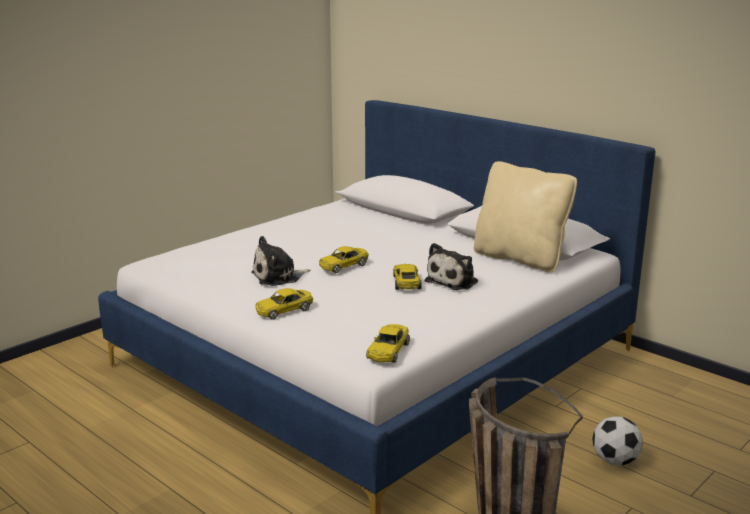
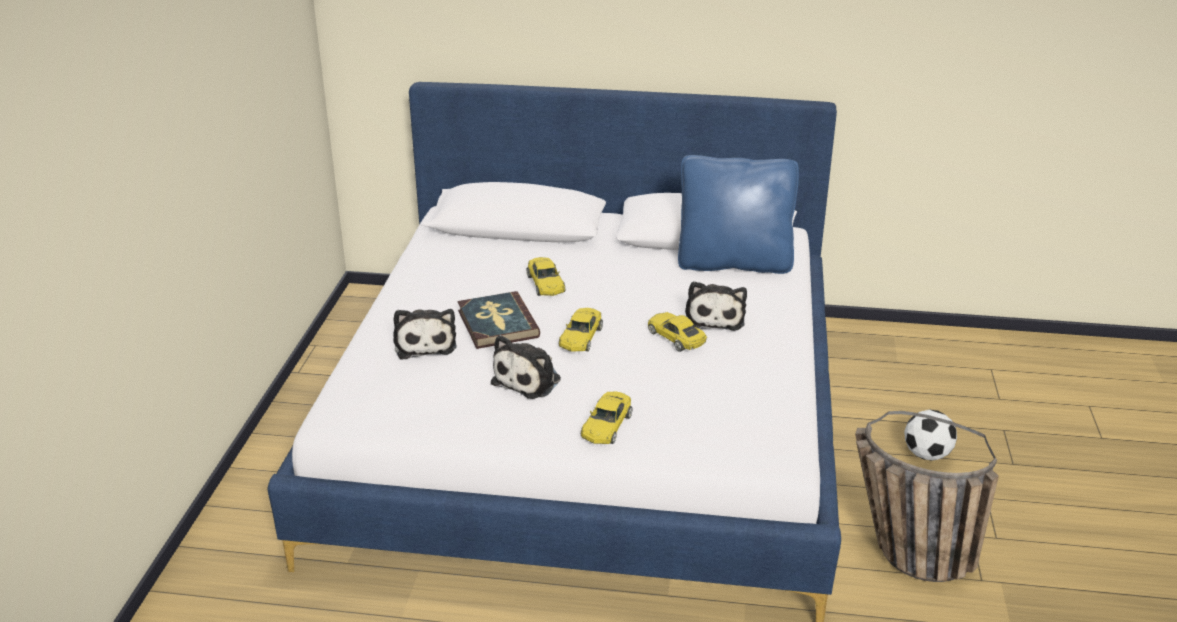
camera: 35 degrees left, 10 degrees up
(250, 245) = (425, 343): none -> plush toy
(304, 246) = (497, 324): none -> book
(388, 351) = (780, 436): yellow toy car -> yellow toy car (545, 283)
(520, 258) = (733, 263): beige pillow -> blue pillow

